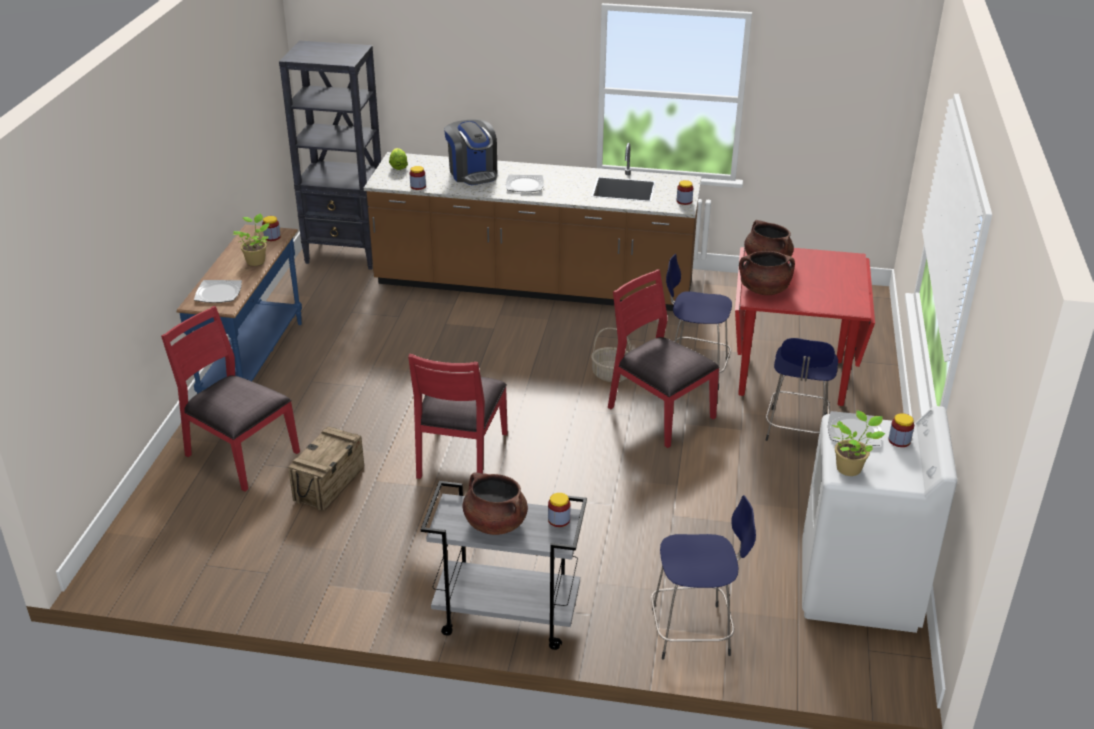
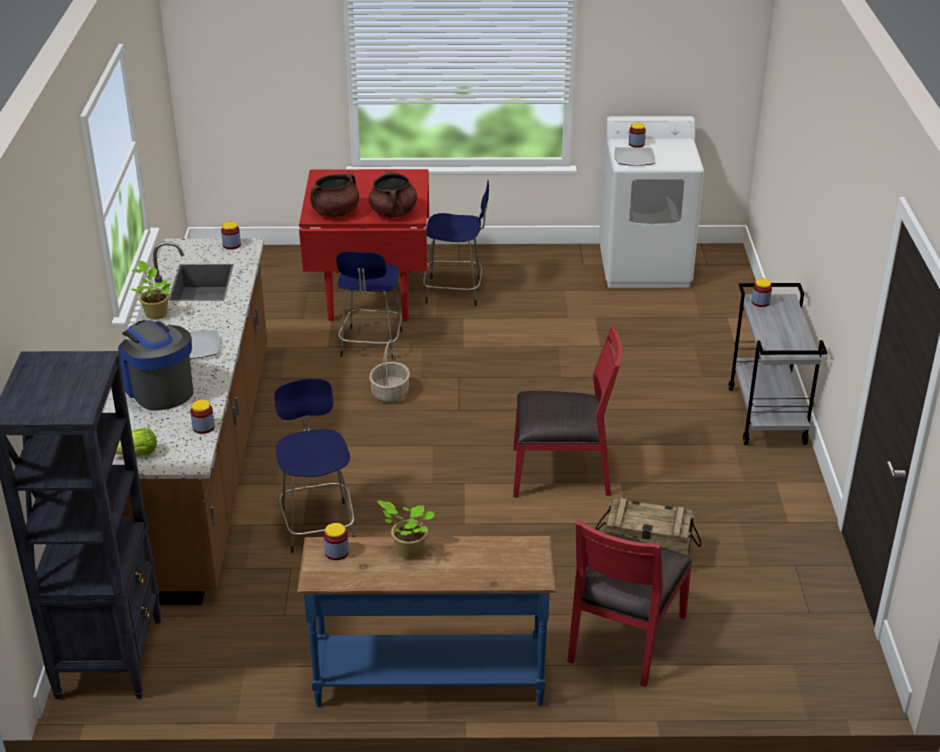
camera: 100 degrees left, 0 degrees up
(218, 293) = (503, 562): plate -> none
(473, 173) = (159, 389): coffee machine -> coffee machine turned 90 degrees counterclockwise
(495, 523) = (783, 330): brown cooking pot -> none
(659, 413) = (450, 361): red chair -> none
(694, 631) = (730, 330): blue stool -> blue stool (318, 525)
(850, 468) = (680, 160): potted plant -> potted plant (155, 313)

